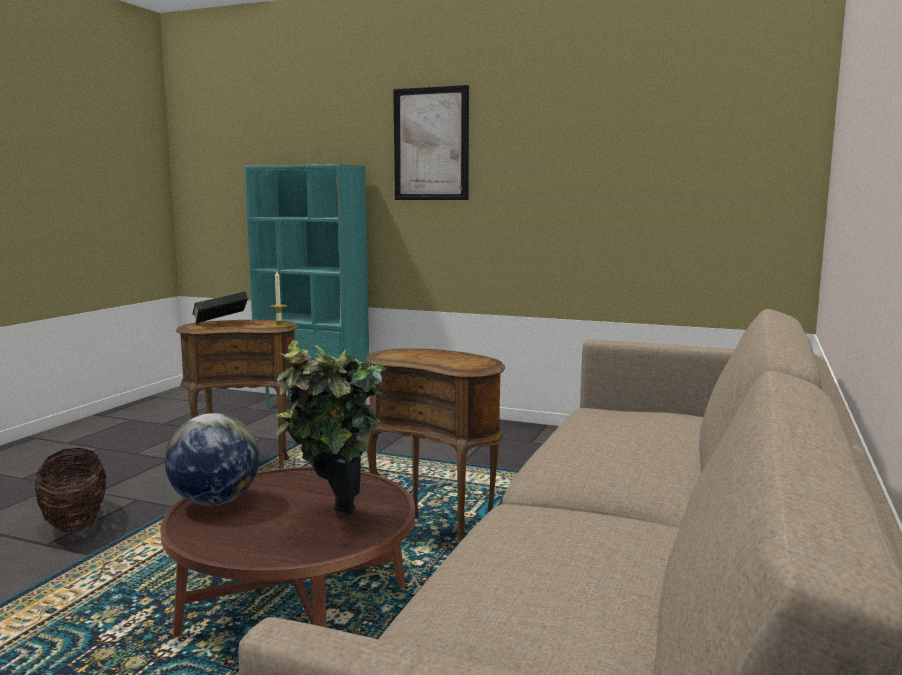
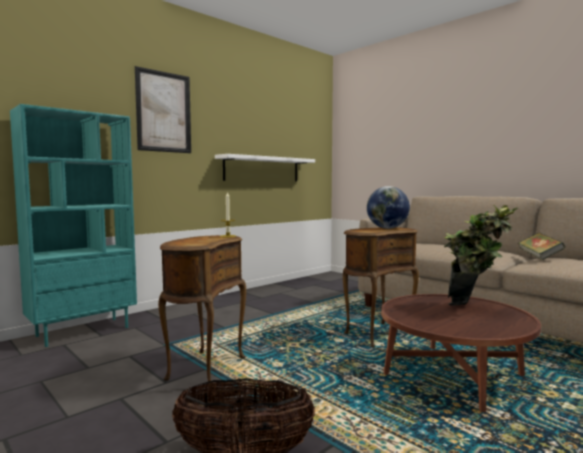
camera: 65 degrees left, 5 degrees down
(215, 501) = (439, 325): globe -> globe (387, 228)
(220, 323) = (188, 241): book -> book (539, 257)
(607, 222) = (262, 169): none -> white shelf

